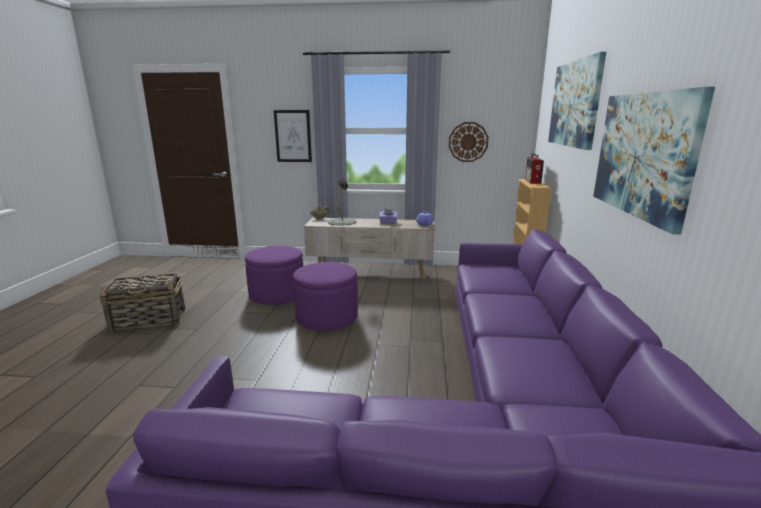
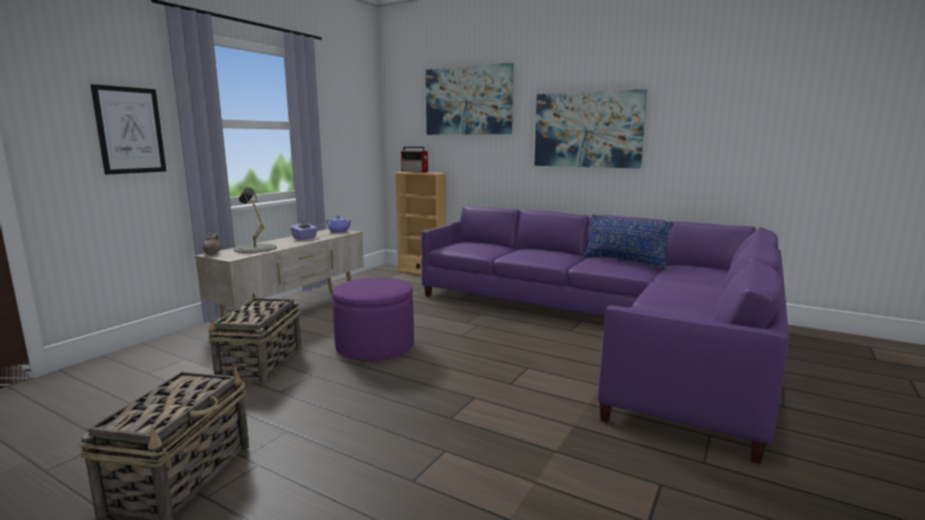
camera: 65 degrees left, 5 degrees down
(277, 295) = (260, 365): purple ottoman -> basket
(468, 142) = (336, 139): wall clock -> none
(554, 366) = (624, 261): none -> blue pillow

